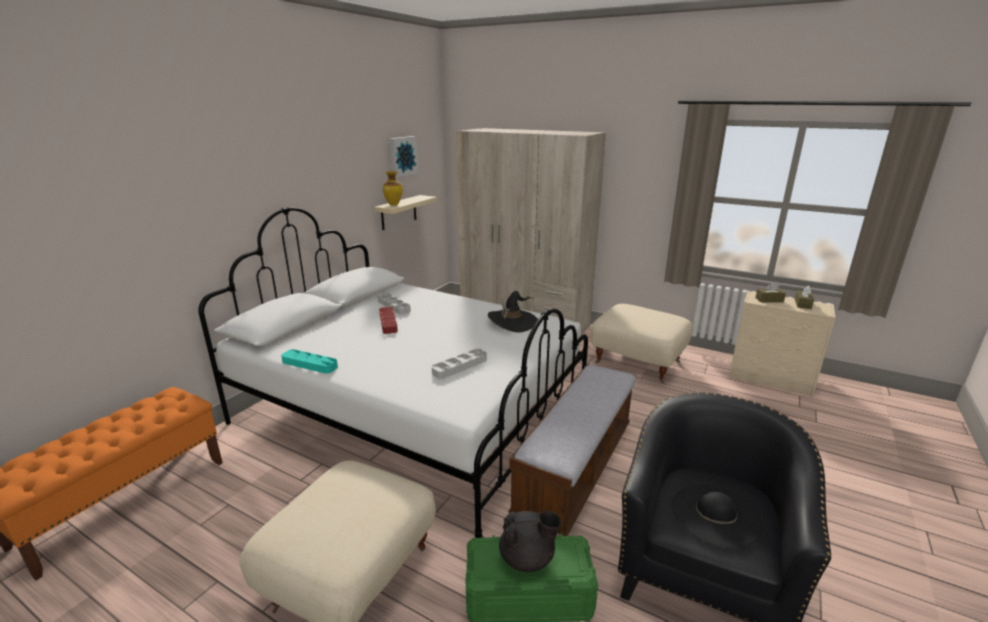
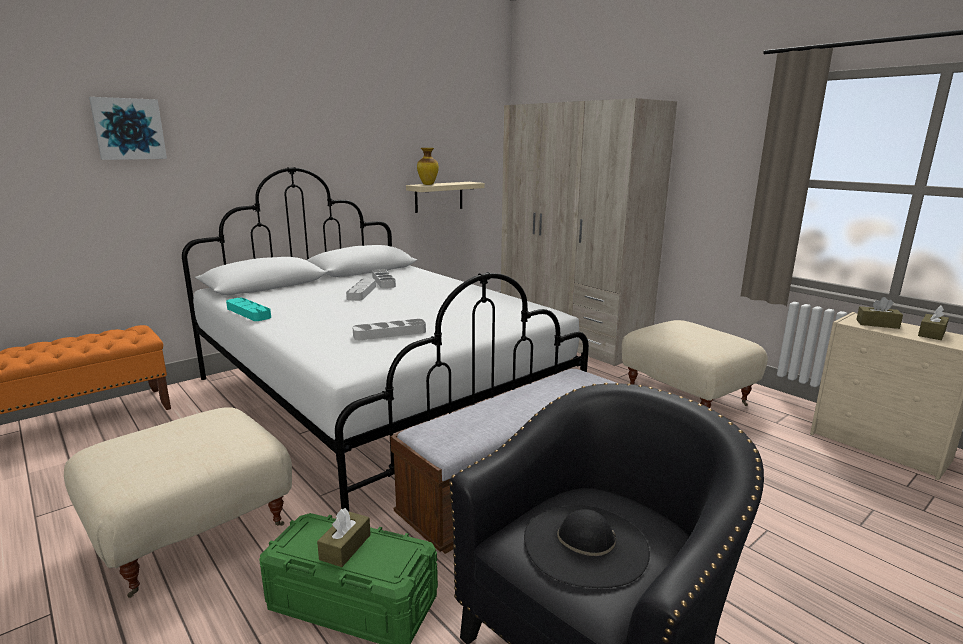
camera: 20 degrees right, 5 degrees down
(388, 322) = (362, 292): red tray -> grey tray
(402, 156) = (448, 135): picture -> picture (128, 129)
(513, 322) = (495, 307): black hat -> none
(527, 559) = (345, 547): black teapot -> brown tissue box

